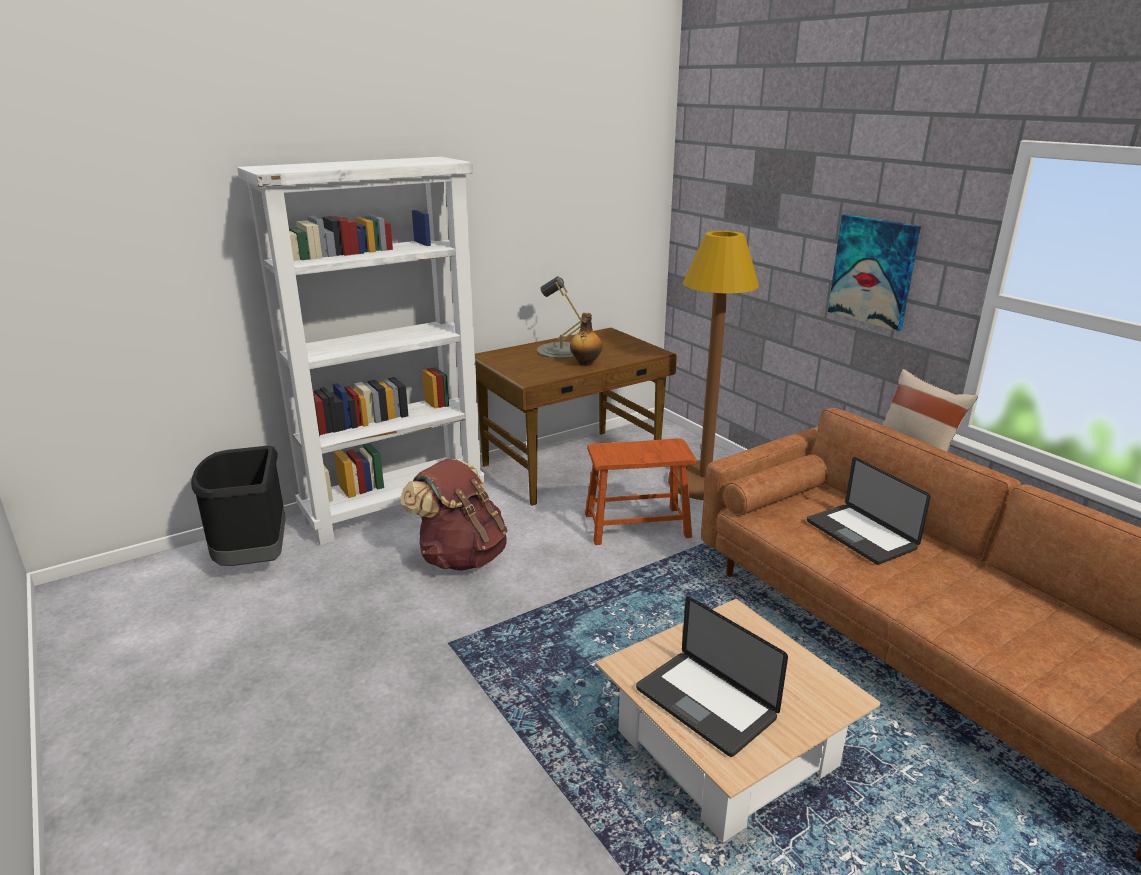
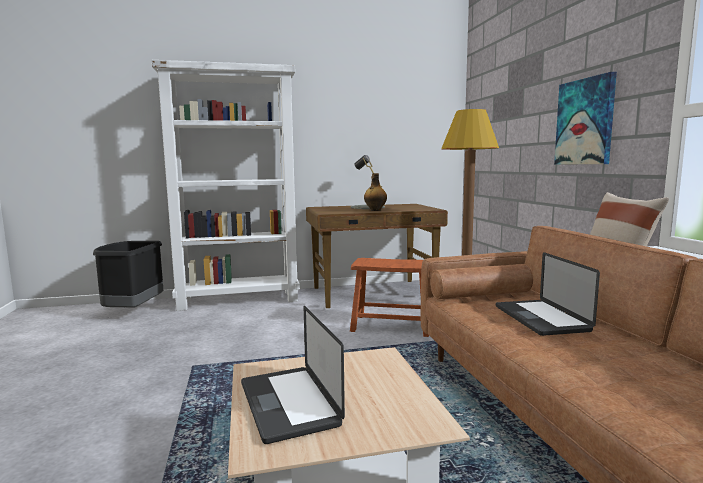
camera: 20 degrees right, 15 degrees down
(461, 557) = (252, 326): brown backpack -> none

